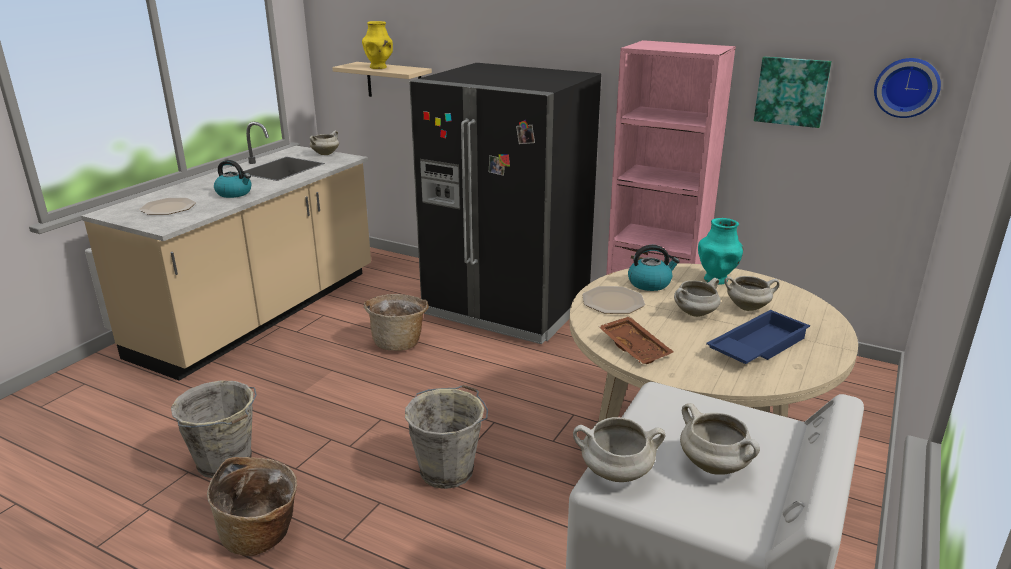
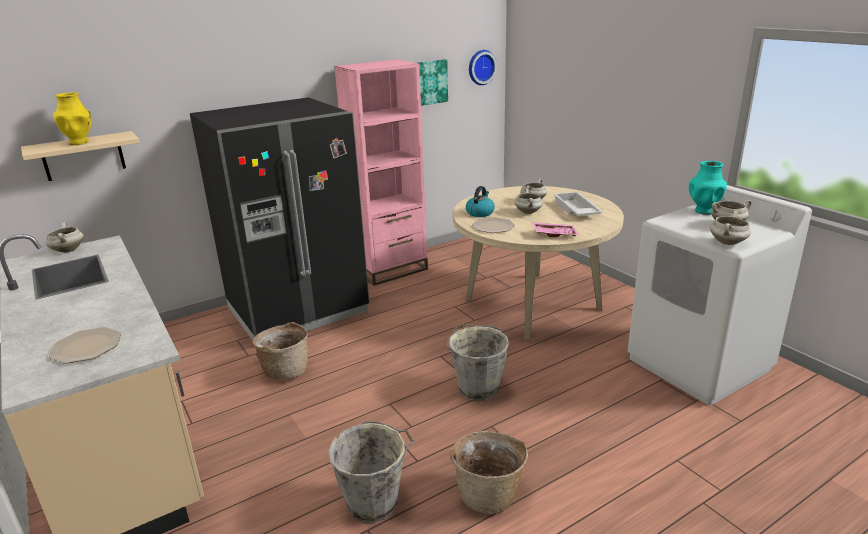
camera: 60 degrees left, 0 degrees up
(235, 193) = (108, 306): kettle -> none
(635, 348) = (554, 234): brown tray -> pink tray
(716, 279) = (493, 198): turquoise vase -> turquoise vase (704, 211)
(756, 346) = (575, 210): blue tray -> white tray

